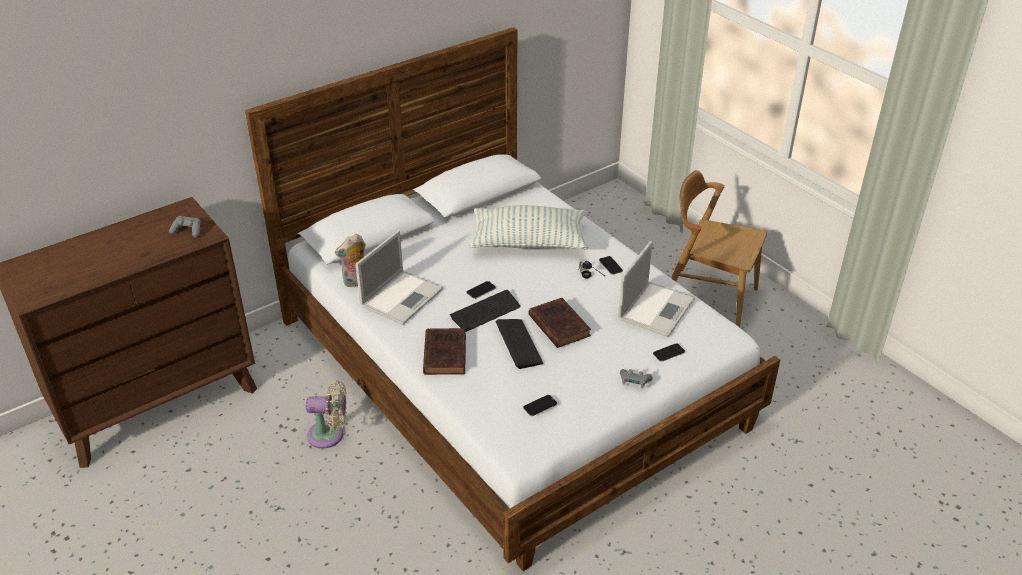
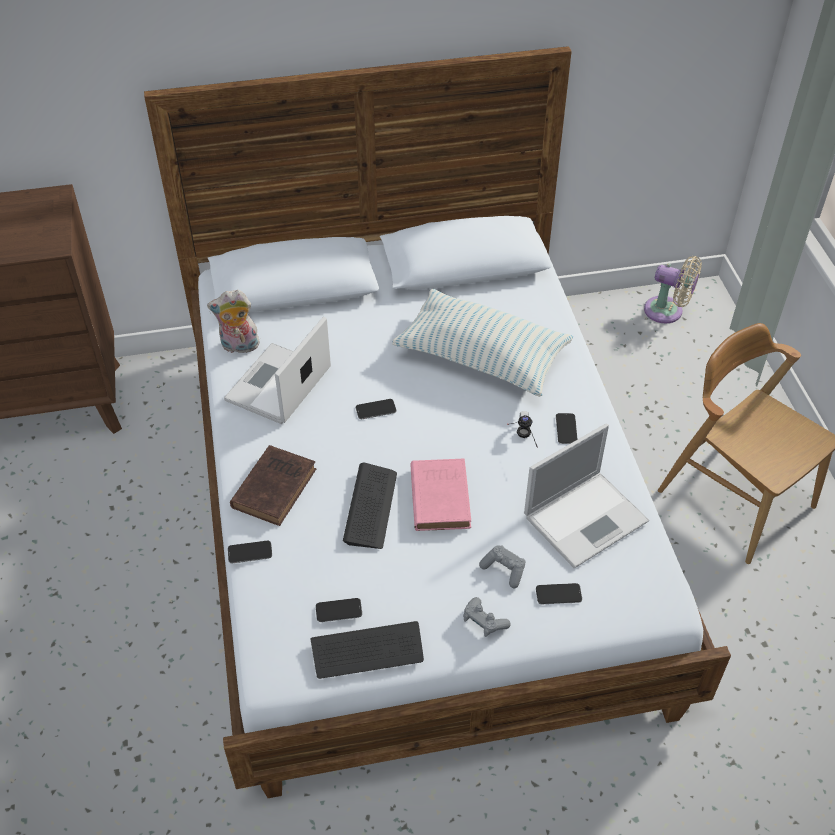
camera: 25 degrees right, 10 degrees up
(188, 231) = (35, 231): grey game controller -> grey game controller (504, 570)
(329, 435) = (162, 520): beige fan -> beige fan (667, 311)
(402, 297) = (277, 386): laptop -> laptop turned 150 degrees clockwise
(455, 395) = (250, 552): none -> phone
(485, 312) = (361, 444): keyboard -> keyboard (367, 651)
(558, 325) = (440, 496): brown book -> pink book

